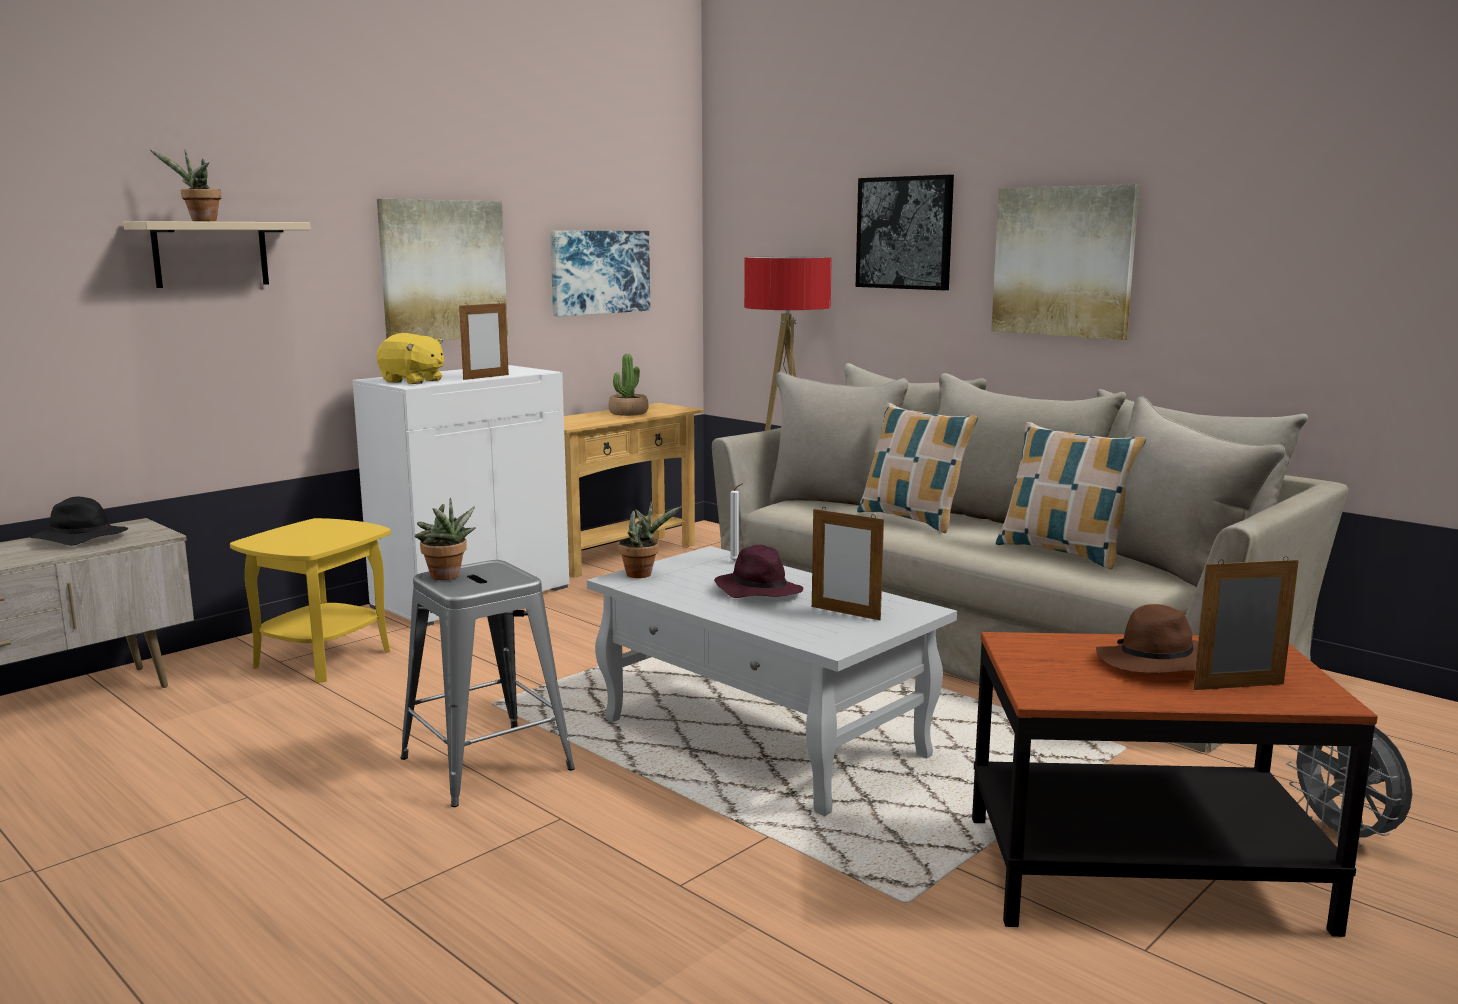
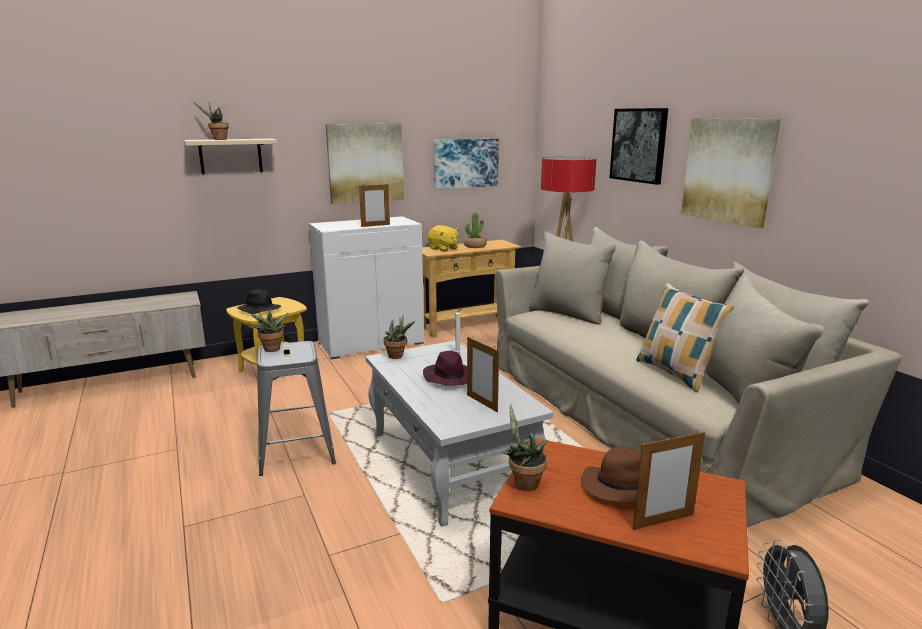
camera: 20 degrees right, 5 degrees up
(79, 539) = (155, 301): black hat -> black hat (259, 310)
(412, 381) = (334, 226): yellow plush toy -> yellow plush toy (443, 248)
(912, 519) = (600, 334): pillow -> none
(1030, 677) = (523, 483): none -> potted plant
(1239, 686) = (663, 522): picture frame -> picture frame turned 150 degrees clockwise

